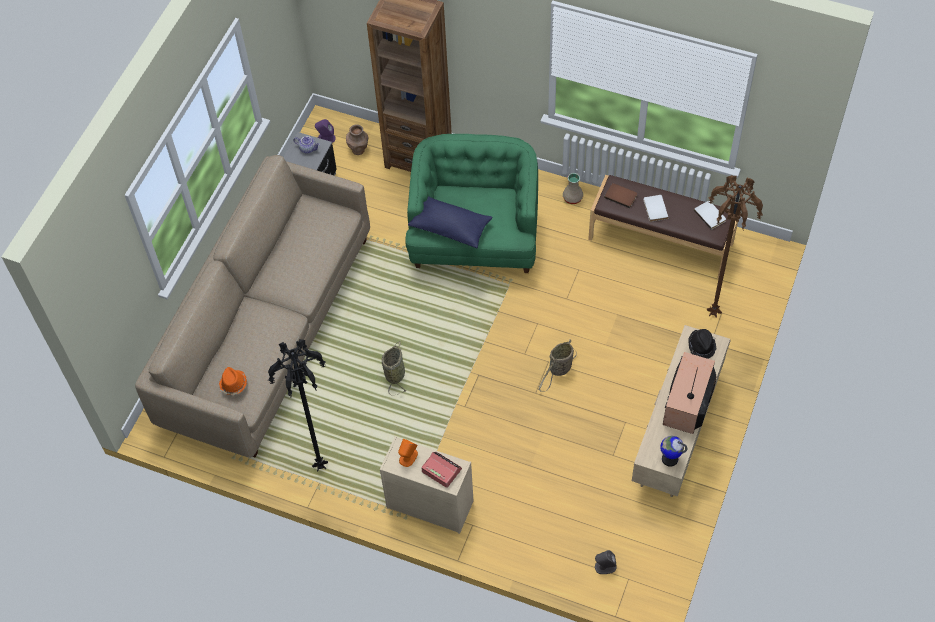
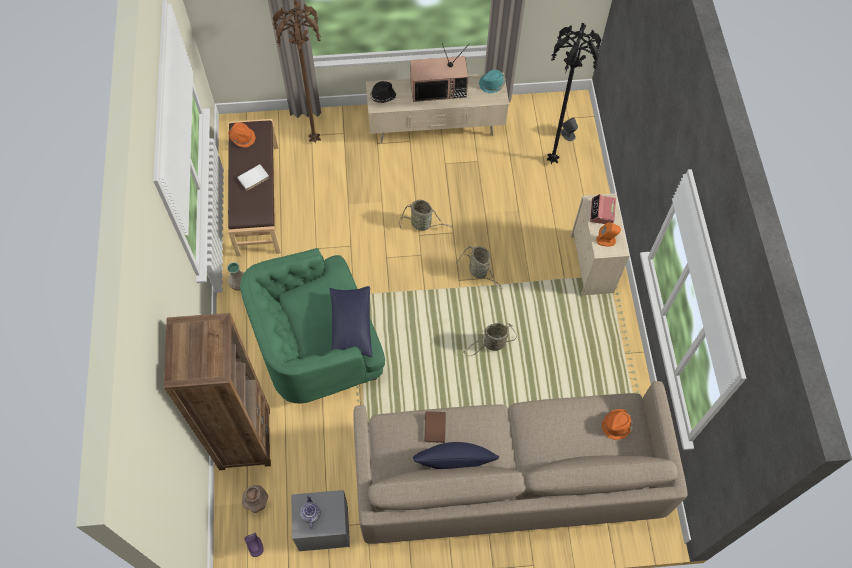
camera: 120 degrees left, 5 degrees up
(282, 251) = (454, 462): none -> blue pillow
(322, 466) = (609, 359): black floor lamp -> black floor lamp (551, 160)
(478, 396) = (479, 272): none -> basket
(621, 195) = (249, 208): brown book -> brown book (433, 427)
(669, 459) = (492, 84): globe -> turquoise hat
(710, 215) = (242, 137): white book -> orange hat

